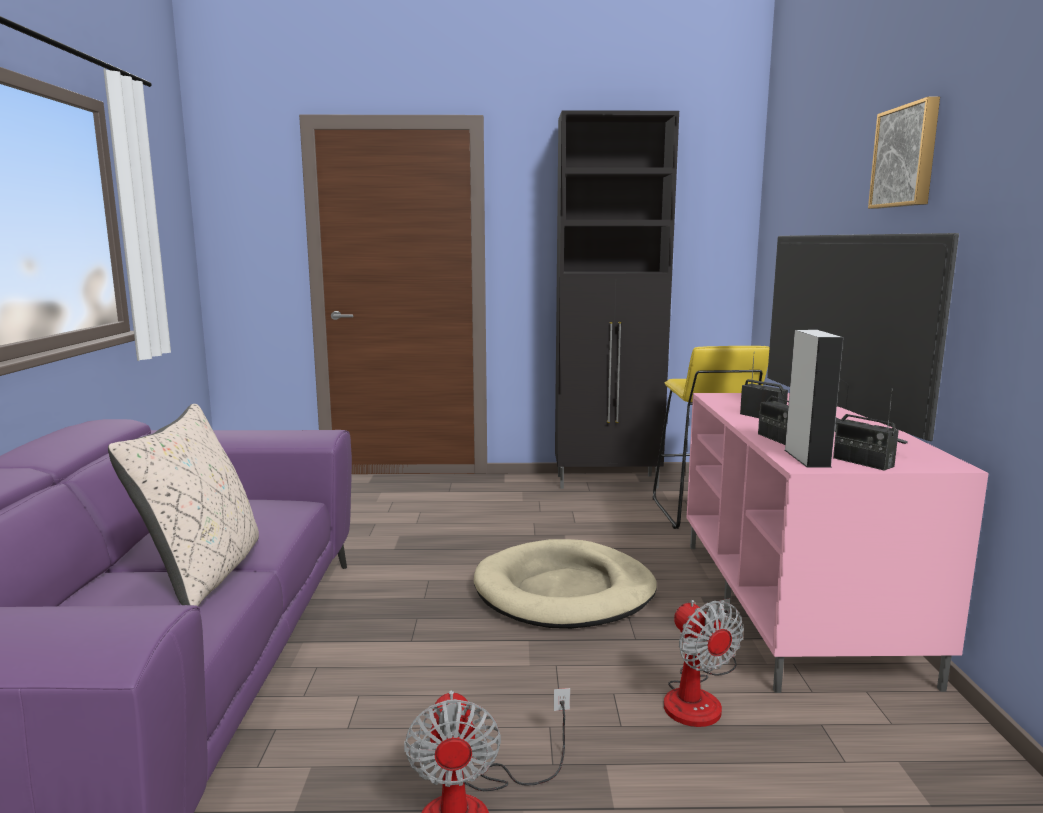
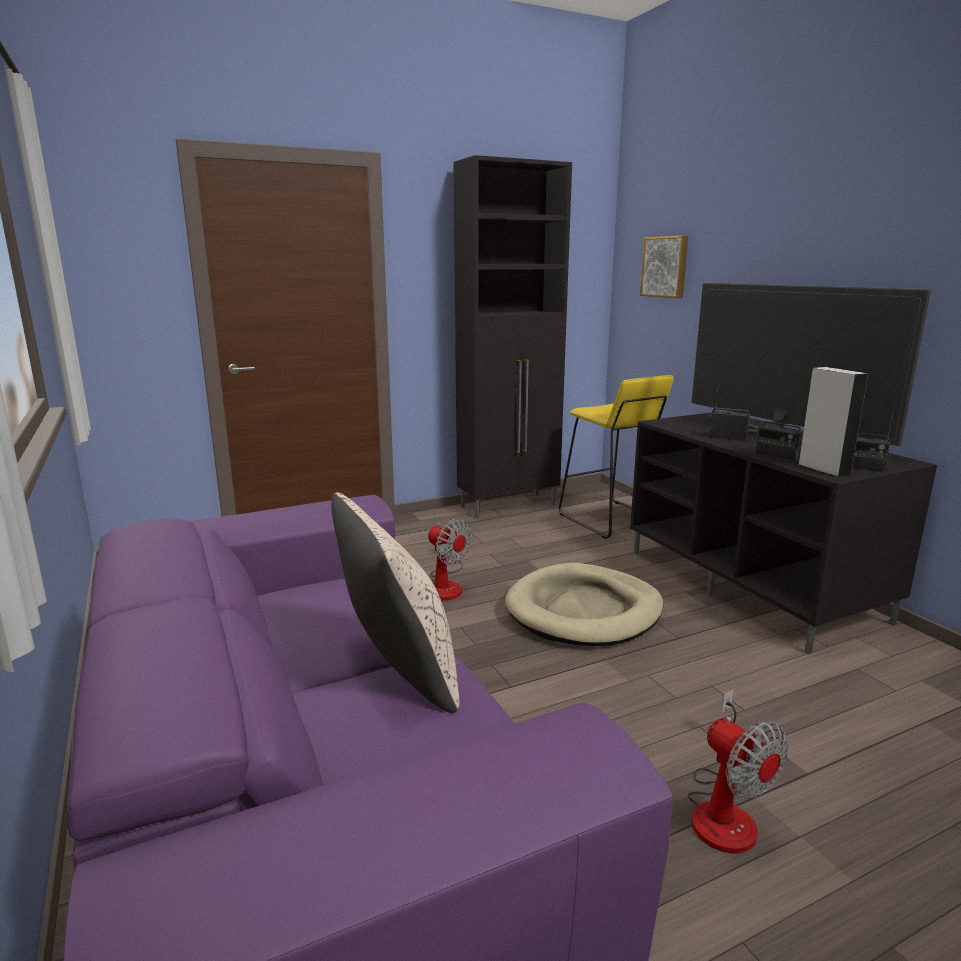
camera: 25 degrees left, 5 degrees up
(698, 696) = (768, 671): fan -> fan (446, 585)
(797, 607) = (753, 585): pink tv stand -> black tv stand
(907, 156) = (827, 221): picture -> picture (665, 267)

